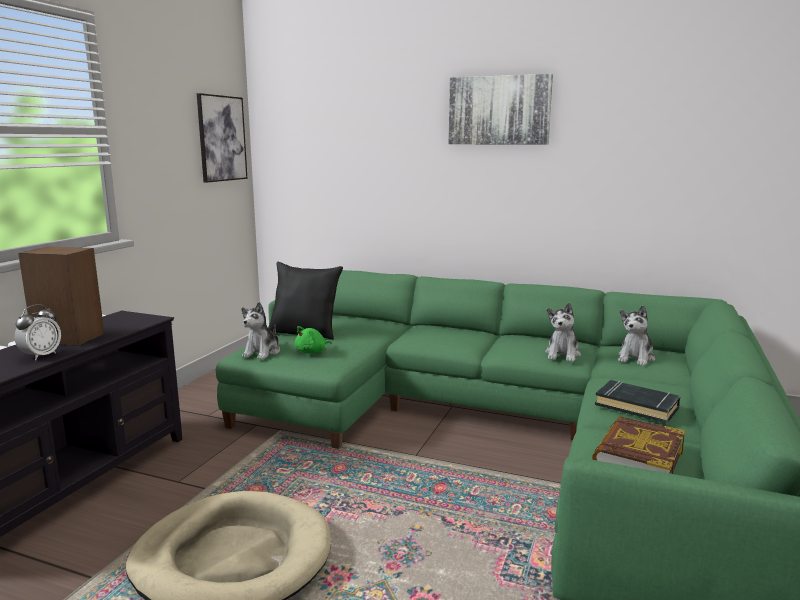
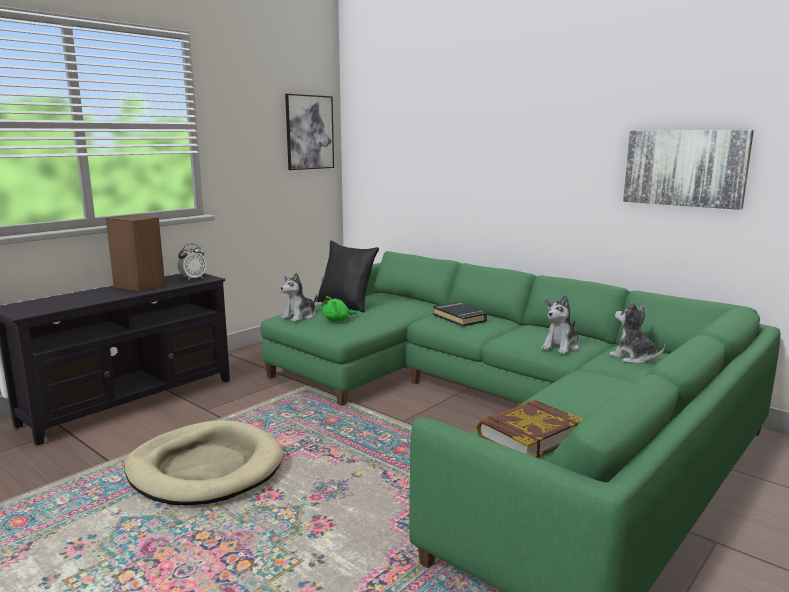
camera: 20 degrees right, 0 degrees up
(41, 356) = (109, 296): alarm clock -> alarm clock (193, 278)
(499, 110) = (543, 104): picture -> picture (685, 168)
(636, 358) = (634, 358): plush toy -> plush toy turned 90 degrees clockwise
(637, 406) = (580, 398): black book -> black book (459, 318)

